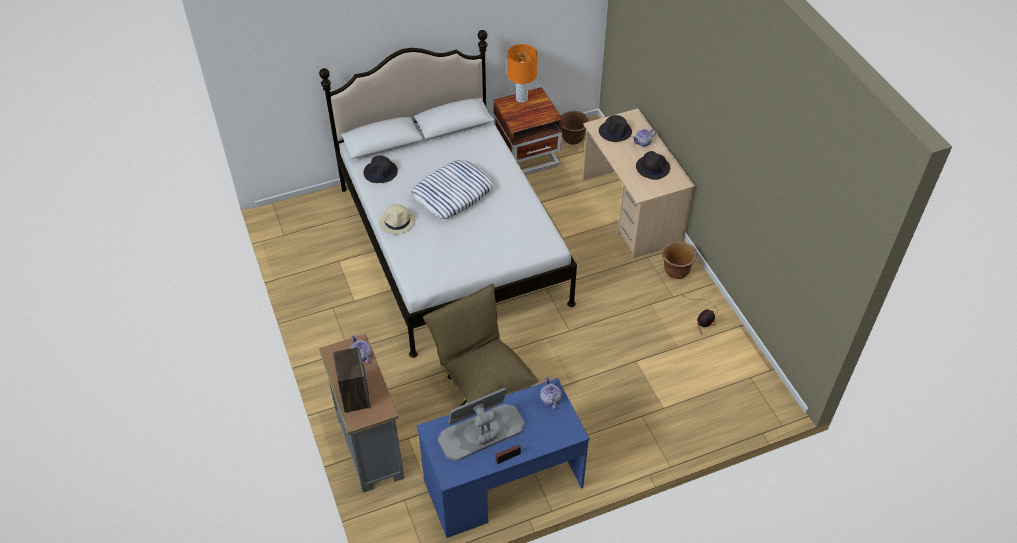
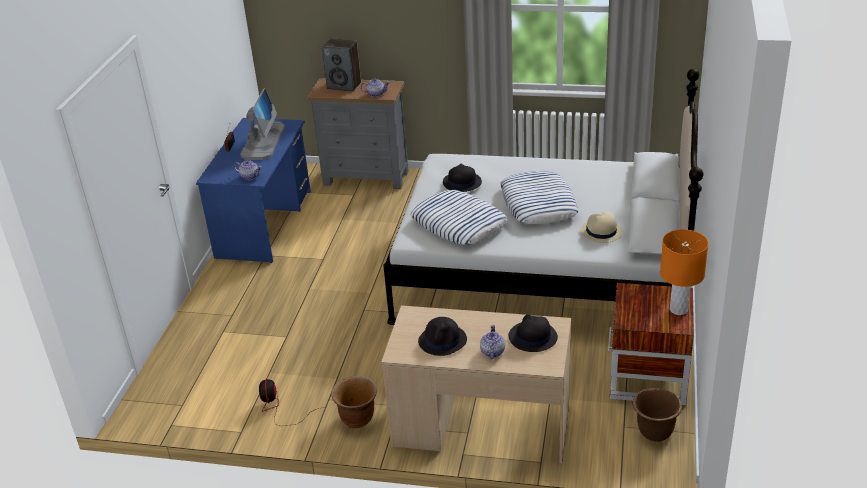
camera: 125 degrees right, 15 degrees down
(380, 172) = (608, 173): black hat -> black hat (461, 182)
(397, 221) = (528, 166): beige hat -> beige hat (601, 232)
(483, 392) = (353, 240): beige office chair -> none
(511, 227) = (458, 223): none -> pillow

